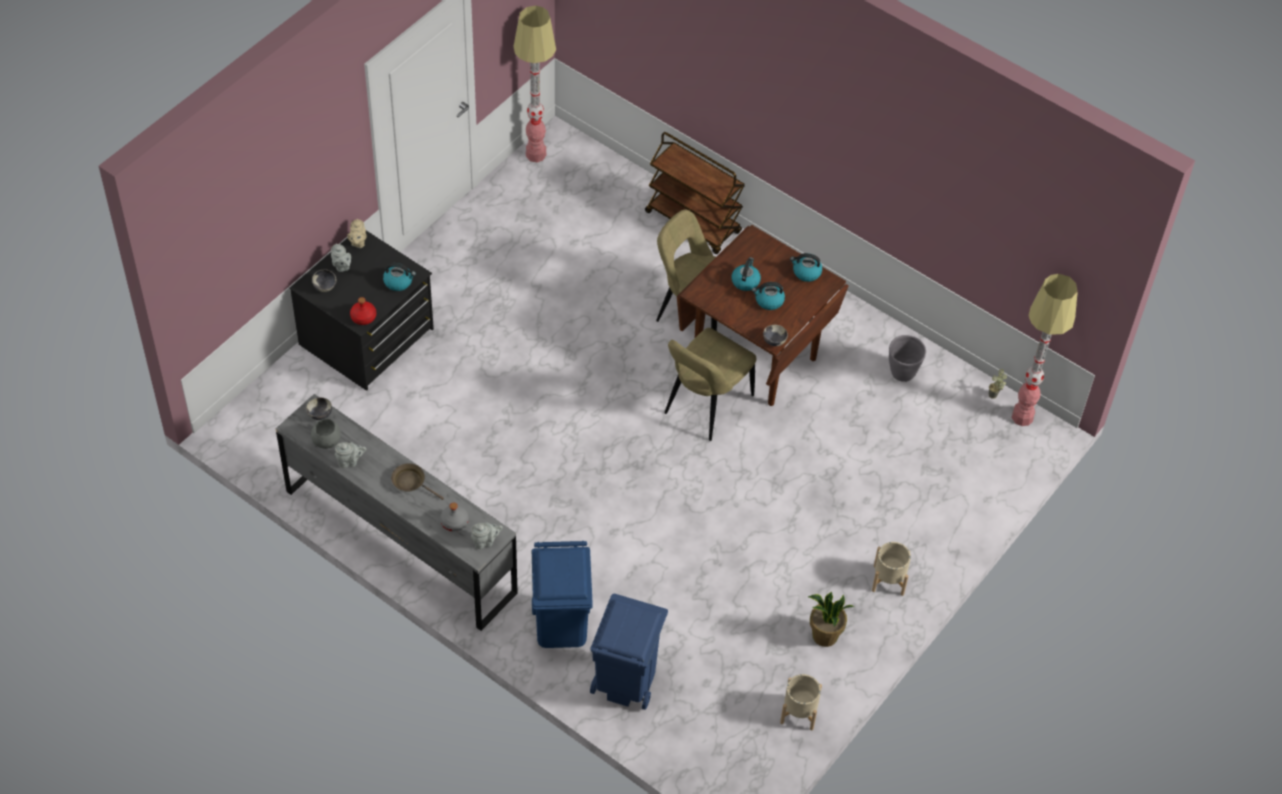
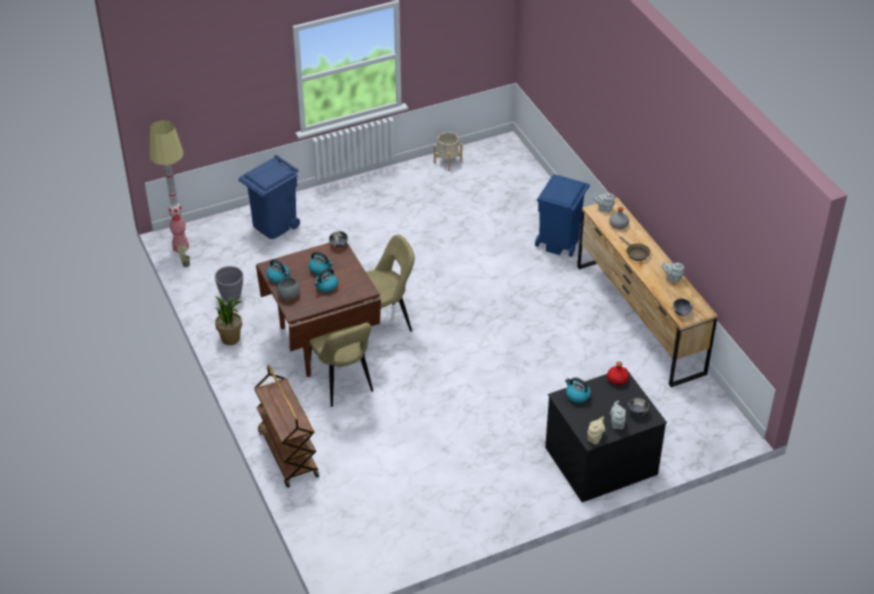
camera: 150 degrees left, 10 degrees down
(326, 439) = (683, 296): grey bowl -> grey bowl (288, 295)
(400, 541) = (639, 319): grey dresser -> brown dresser
(535, 155) = (374, 564): floor lamp -> none
(625, 681) = (537, 206): blue trash can -> blue trash can (274, 225)
(825, 636) = (405, 187): potted plant -> potted plant (231, 338)
(889, 580) = (345, 199): beige planter -> none

